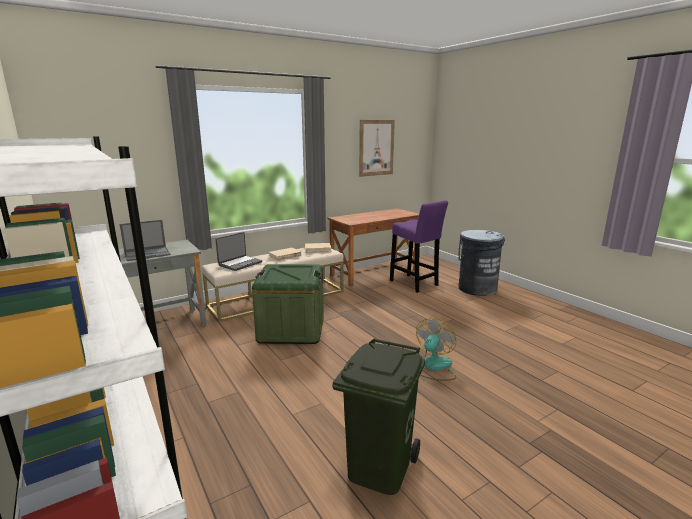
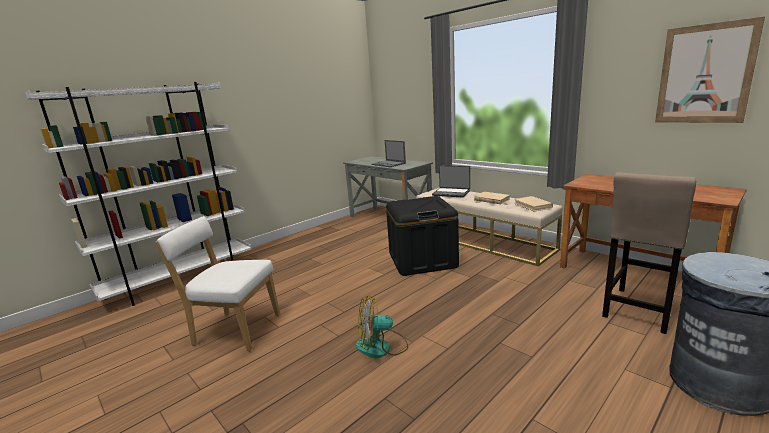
camera: 80 degrees right, 0 degrees up
(291, 329) = (422, 260): green storage box -> black storage box
(378, 467) = (234, 330): green trash can -> white chair
(415, 284) = (637, 311): purple stool -> beige stool
(434, 367) = (381, 347): fan -> fan turned 150 degrees clockwise

